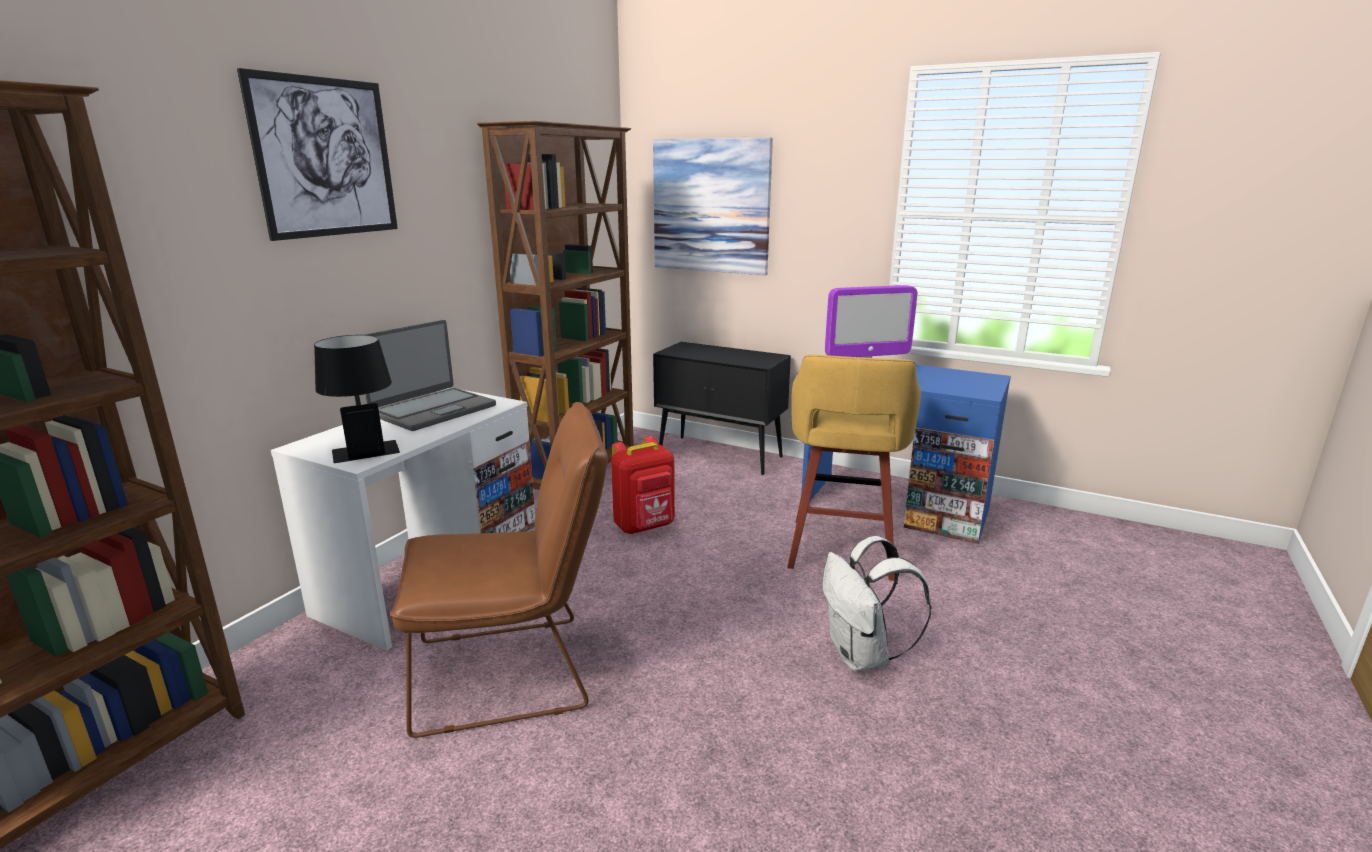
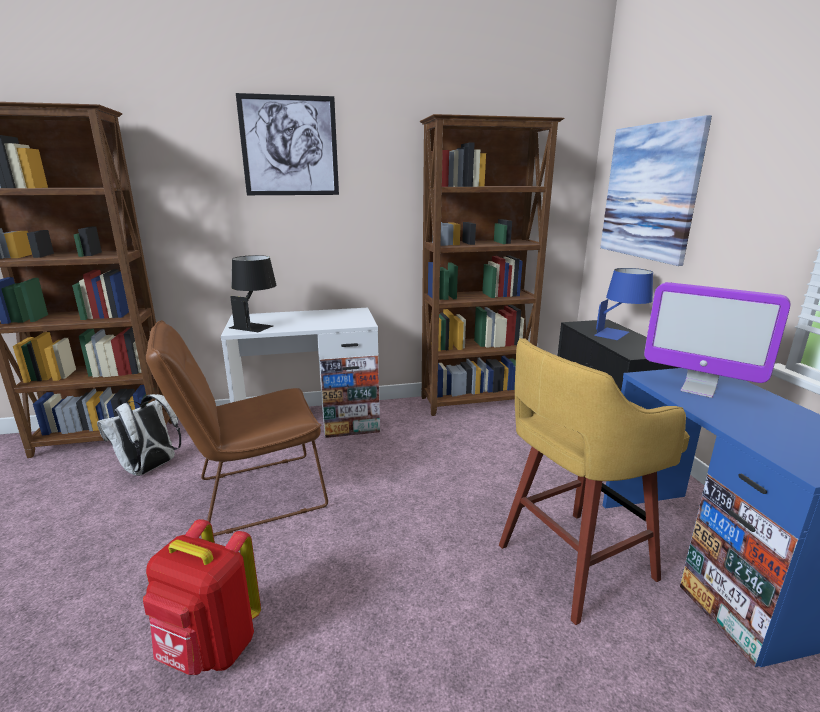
camera: 50 degrees right, 0 degrees up
(433, 410) = (326, 316): laptop -> none
(516, 672) = (251, 495): brown chair -> brown chair turned 120 degrees clockwise
(645, 527) = (455, 455): red backpack -> red backpack (210, 648)
(720, 352) = (620, 335): none -> blue table lamp
(862, 656) = (425, 658): white backpack -> white backpack (150, 468)

